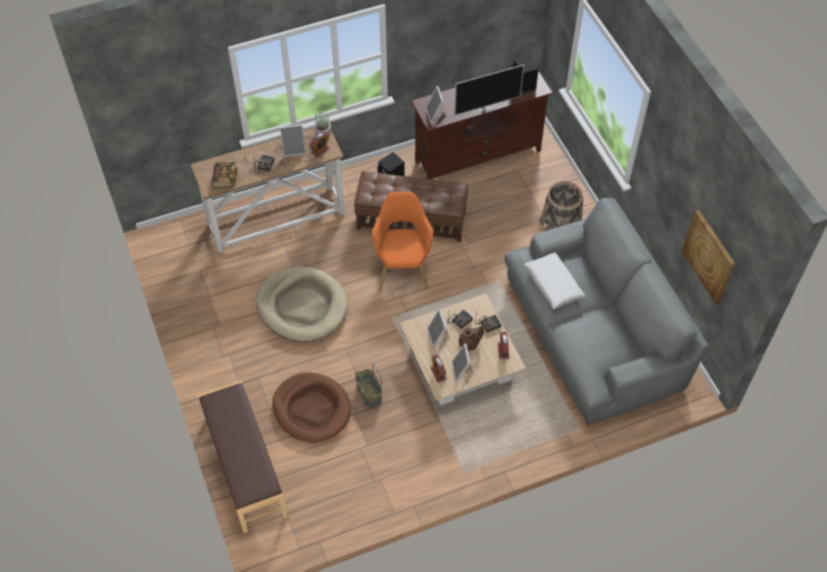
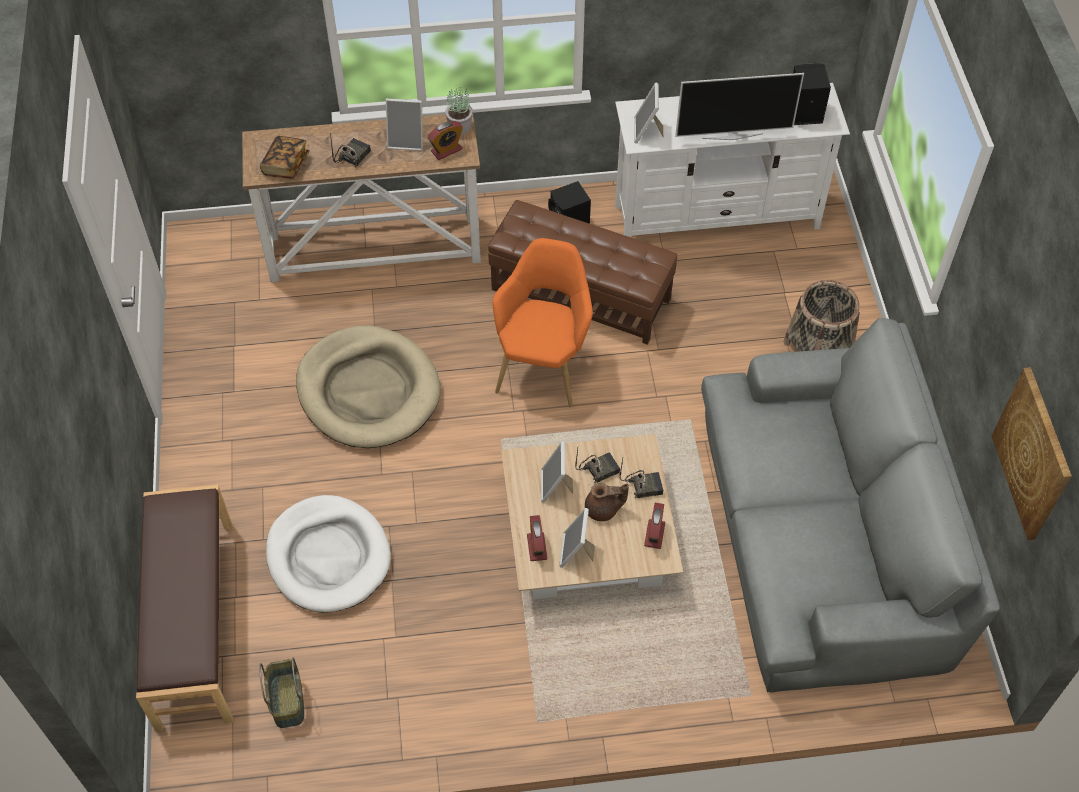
camera: 15 degrees right, 0 degrees up
(312, 409) = (328, 556): brown dog bed -> white dog bed
(368, 392) = (425, 551): basket -> basket (286, 700)
(478, 155) = (717, 215): brown tv stand -> white tv stand
(553, 284) = (766, 444): white pillow -> none

